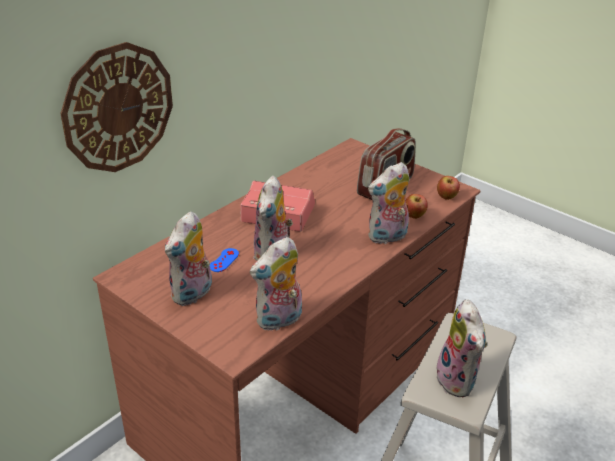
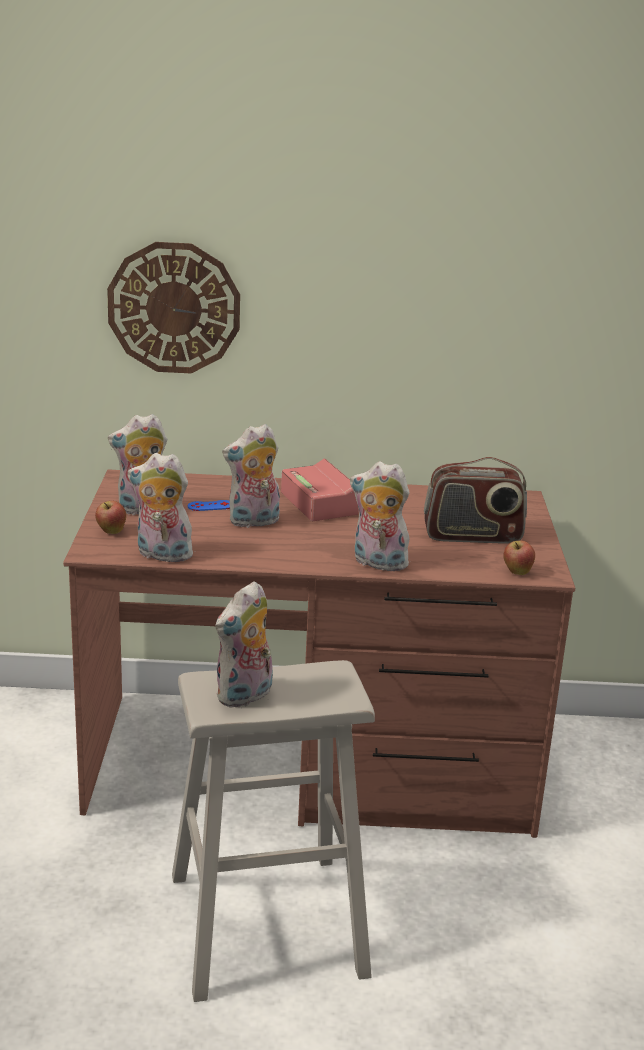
camera: 50 degrees right, 10 degrees down
(414, 216) = (443, 565): apple -> apple (111, 531)

